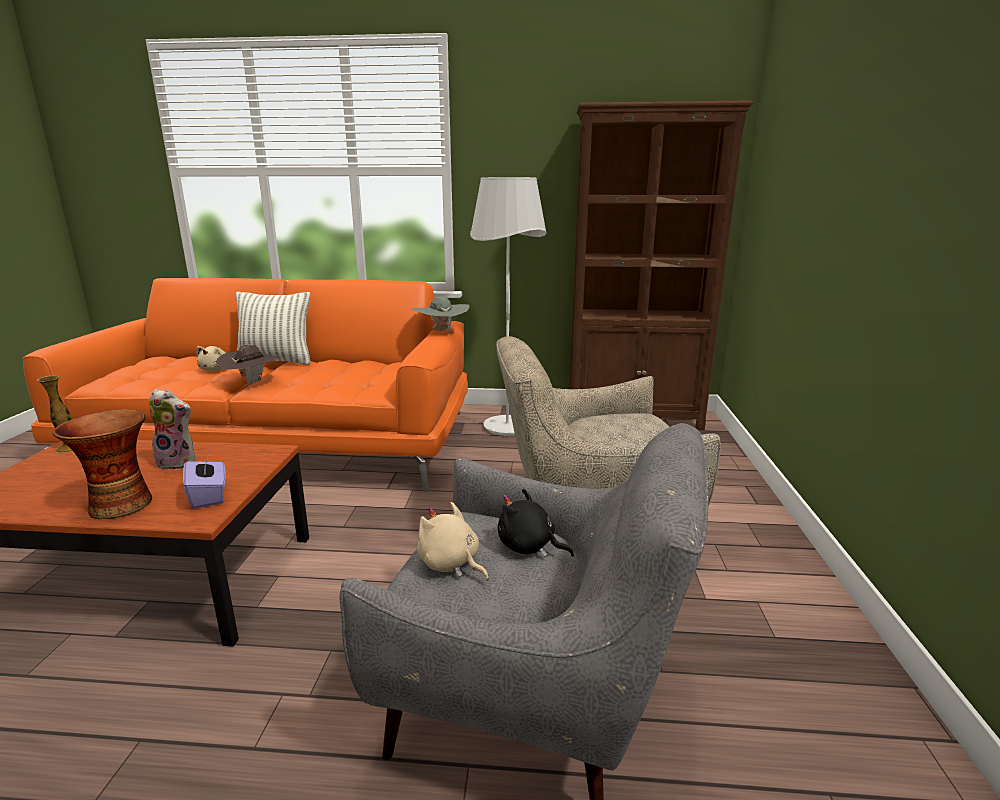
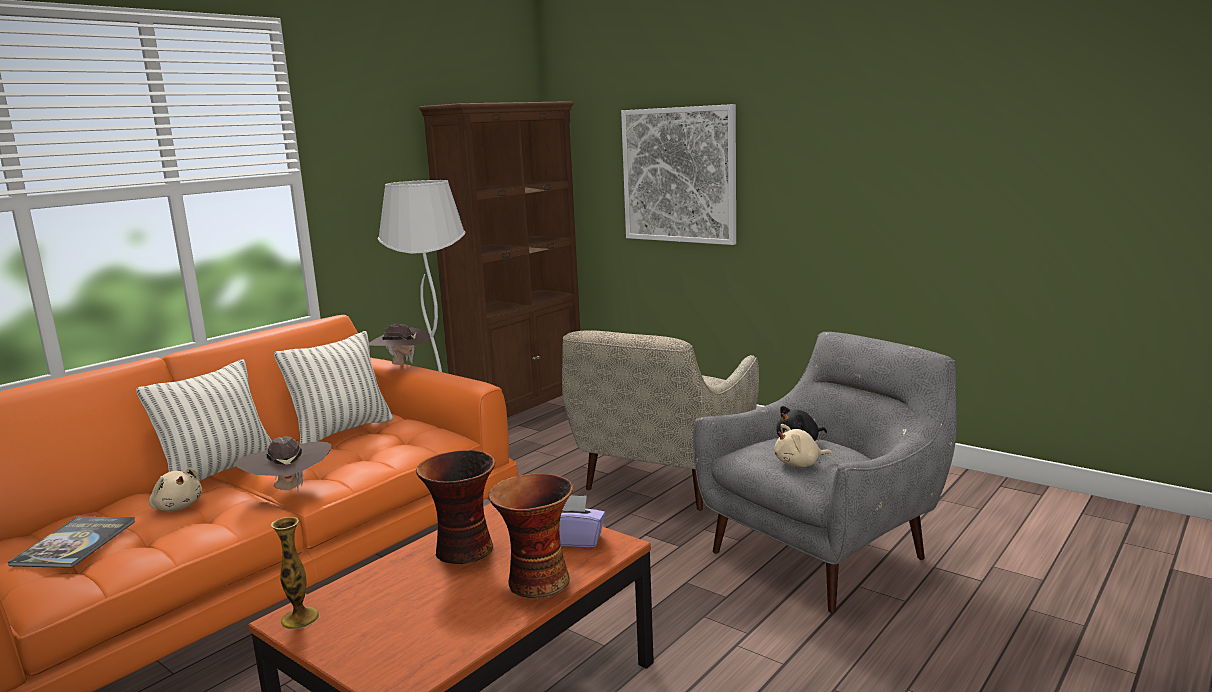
camera: 55 degrees left, 5 degrees down
(156, 367) = (75, 543): none -> book
(179, 462) = (463, 551): plush toy -> vase
(365, 364) = (342, 430): none -> pillow
(441, 331) = (401, 364): grey hat -> brown hat
(816, 190) = (679, 175): none -> picture

